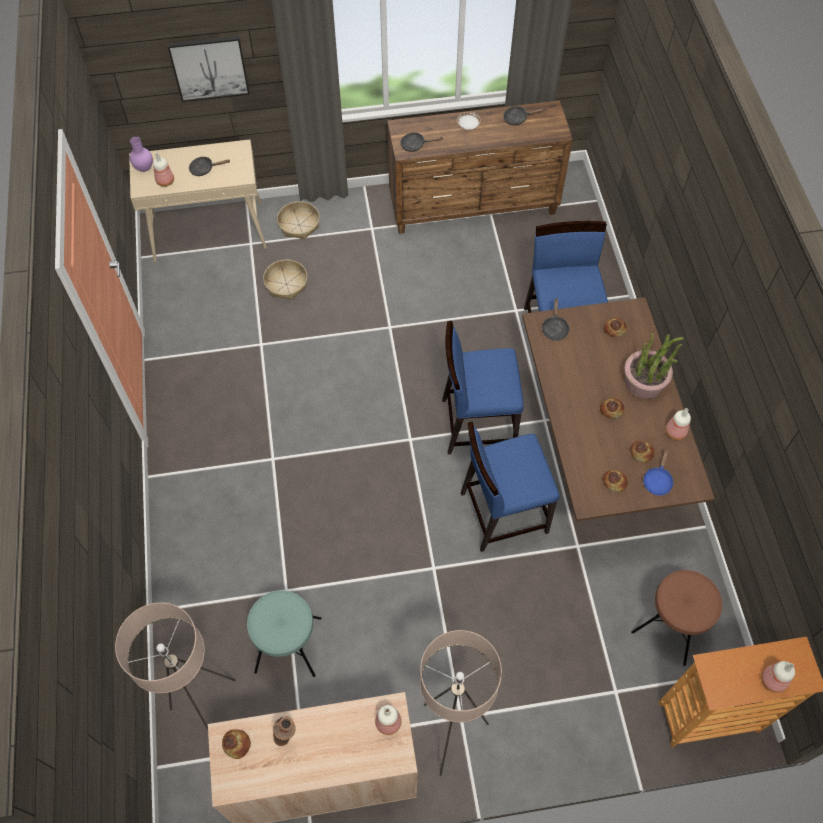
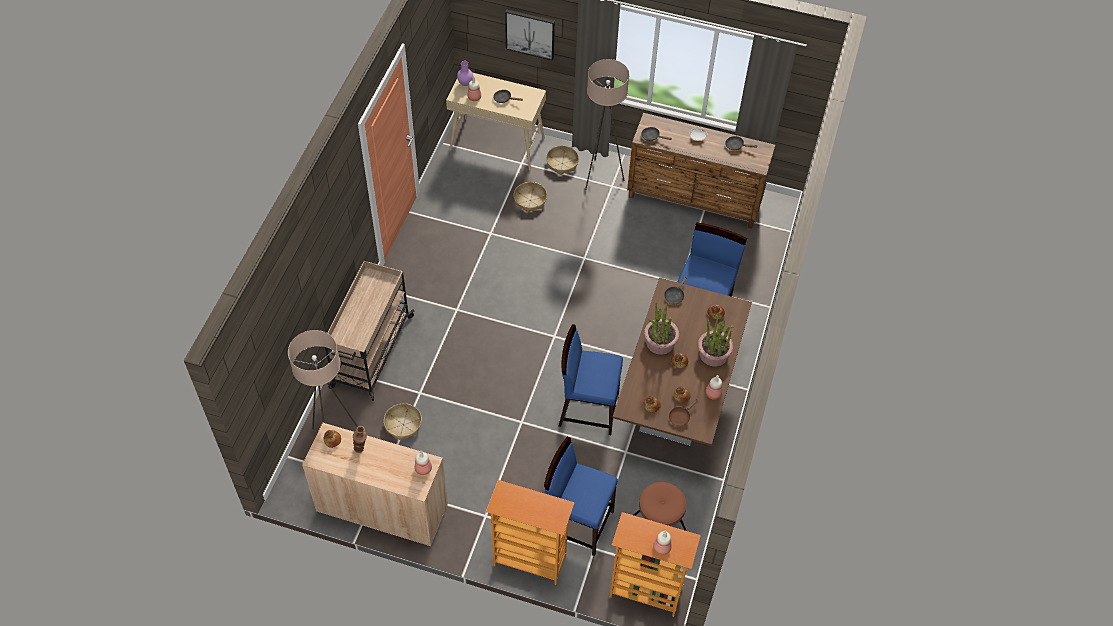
camera: 25 degrees right, 5 degrees down
(194, 566) = (371, 352): none -> beige cart
(288, 644) = (403, 424): turquoise stool -> basket
(450, 734) = (473, 522): beige floor lamp -> beige floor lamp (601, 176)
(477, 423) = (606, 346): blue chair -> blue chair (577, 522)
(549, 751) = (529, 561): none -> bookcase
(574, 395) = (660, 342): none -> potted plant
(657, 480) = (680, 417): blue frying pan -> brown frying pan

